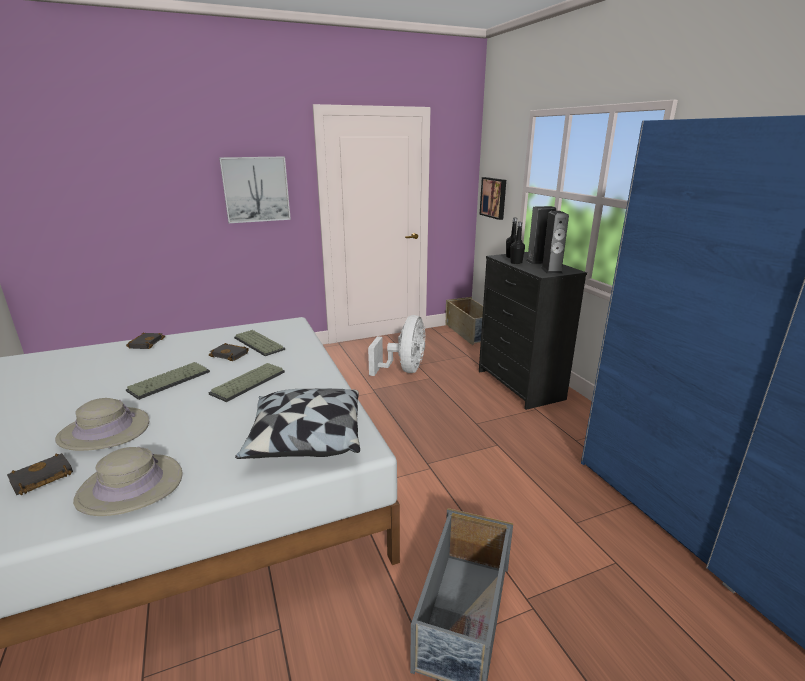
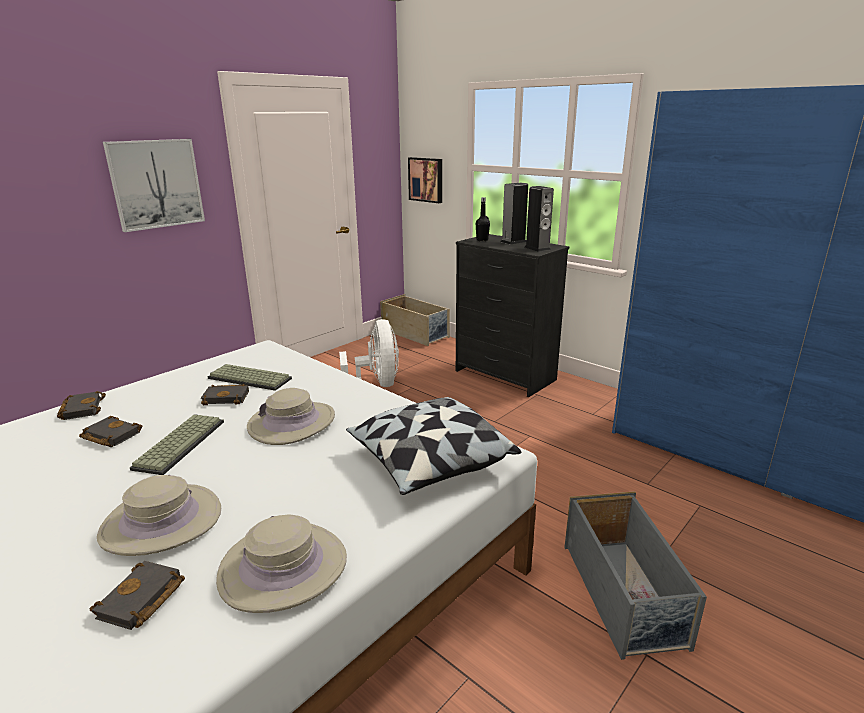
camera: 25 degrees left, 0 degrees up
(140, 365) = (109, 436): none -> black book
(248, 383) = (292, 423): keyboard -> beige hat
(516, 263) = (495, 245): black bottle -> none

